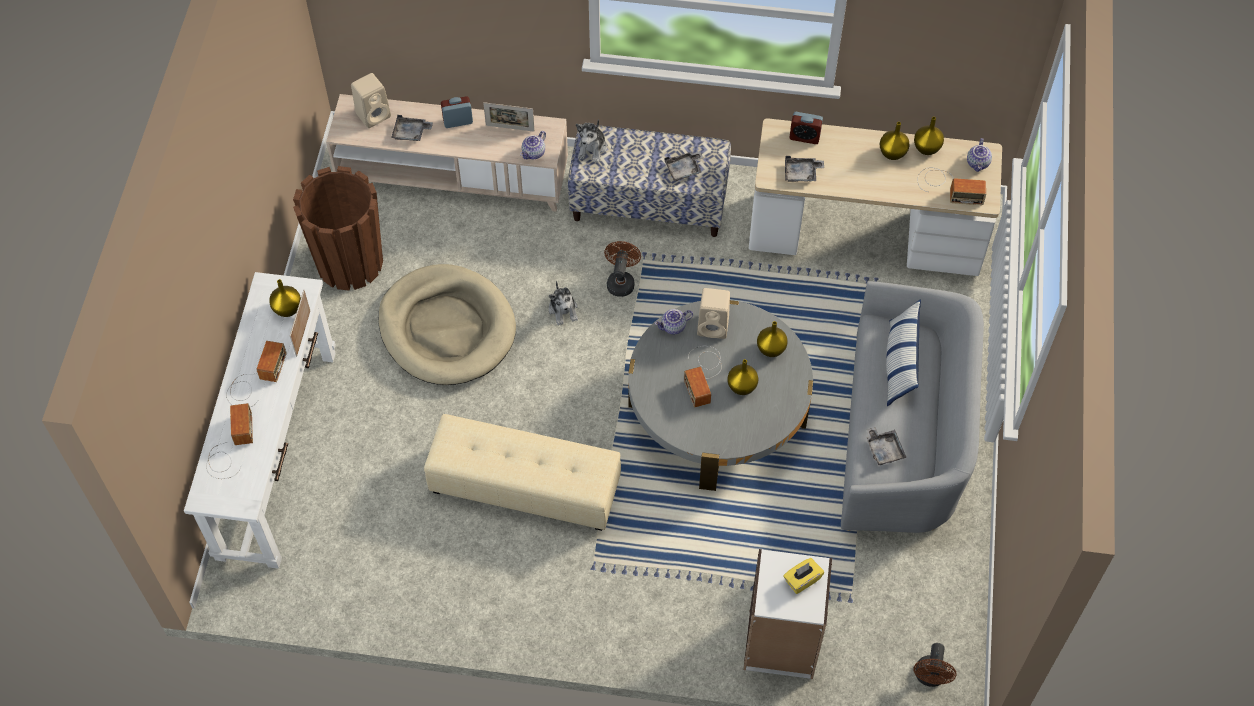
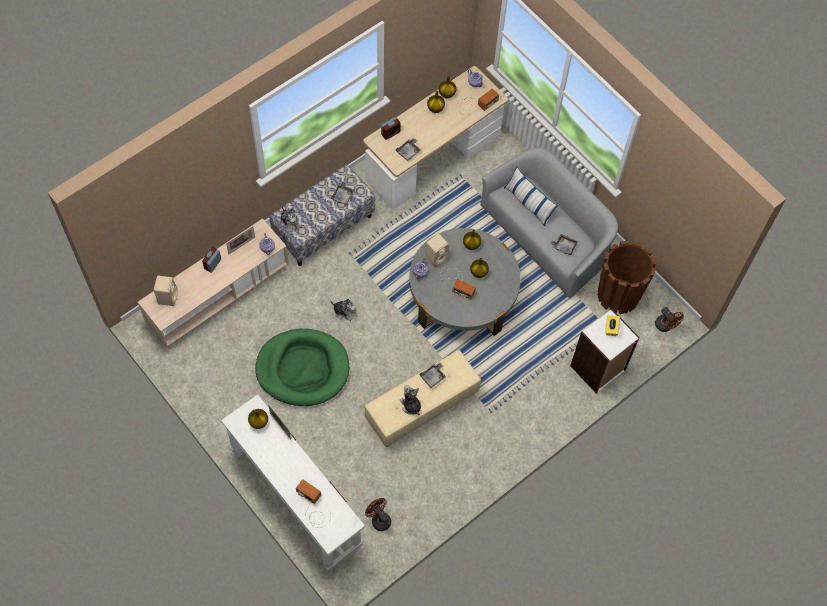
camera: 50 degrees left, 5 degrees up
(255, 380) = (286, 467): radio -> none
(350, 263) = (219, 381): brown planter -> brown planter (618, 295)
(411, 133) = (197, 289): grey tray -> grey tray (433, 377)
(447, 328) = (303, 369): beige dog bed -> green dog bed
(489, 460) = (410, 405): none -> plush toy
(621, 281) = (354, 275): brown fan -> brown fan (379, 519)

